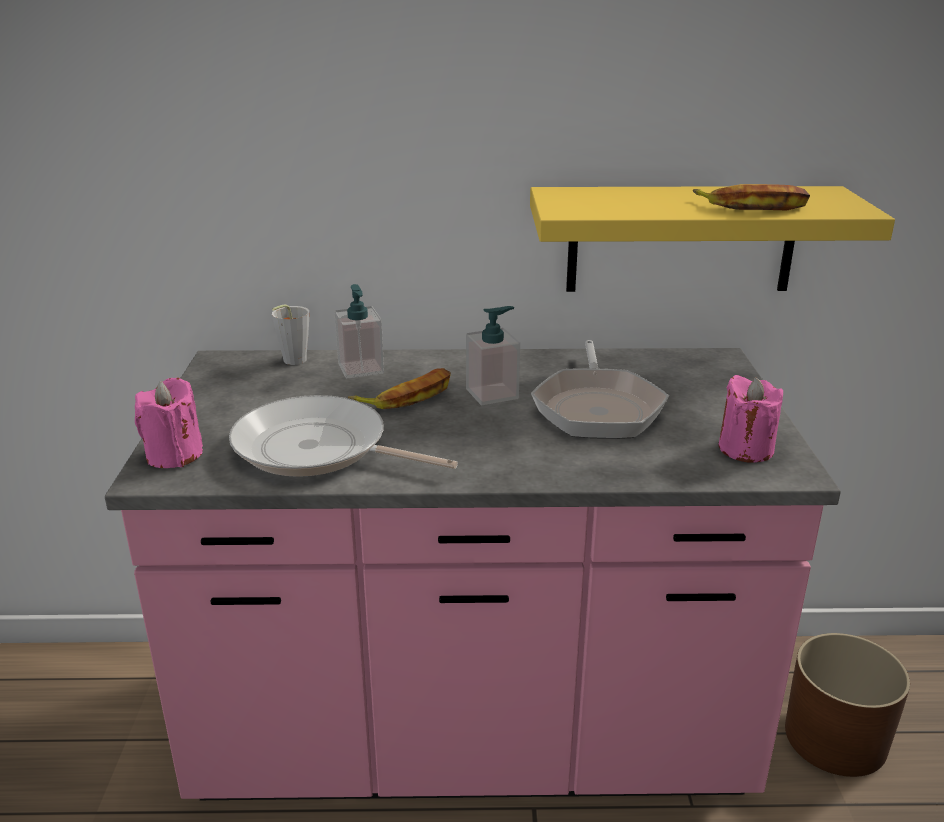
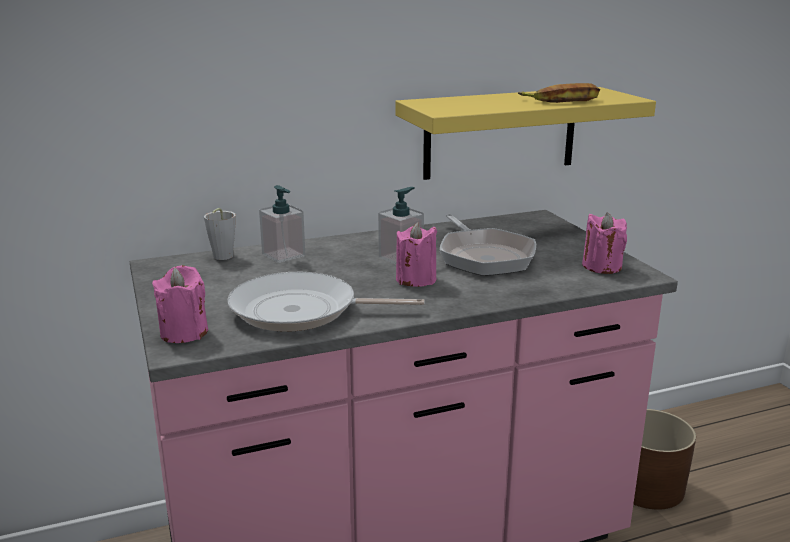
camera: 20 degrees left, 5 degrees down
(407, 397) = (338, 268): banana -> none
(485, 428) = (416, 279): none -> pink candle

